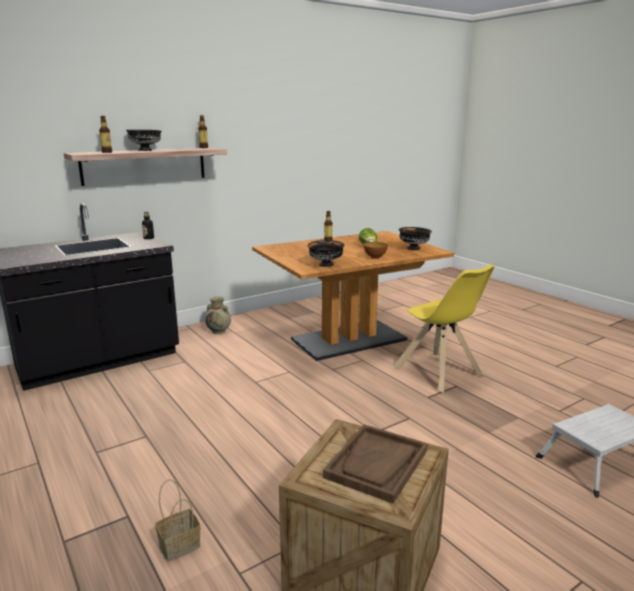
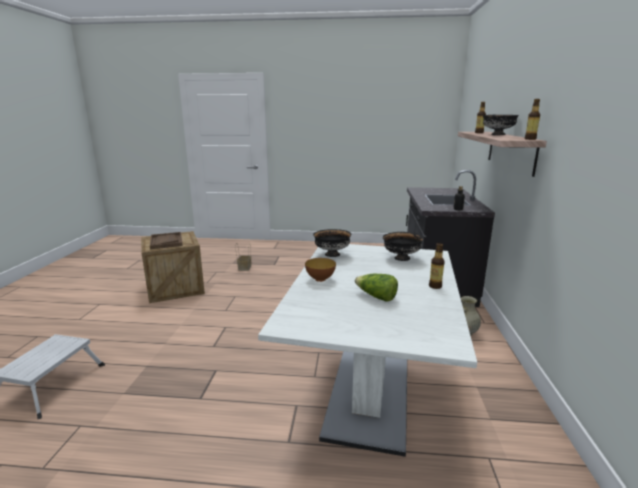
camera: 130 degrees right, 0 degrees up
(348, 340) = (369, 395): brown dining table -> white dining table
(414, 248) = (320, 317): black bowl -> black bowl (401, 258)
(440, 372) = (229, 406): yellow chair -> none

